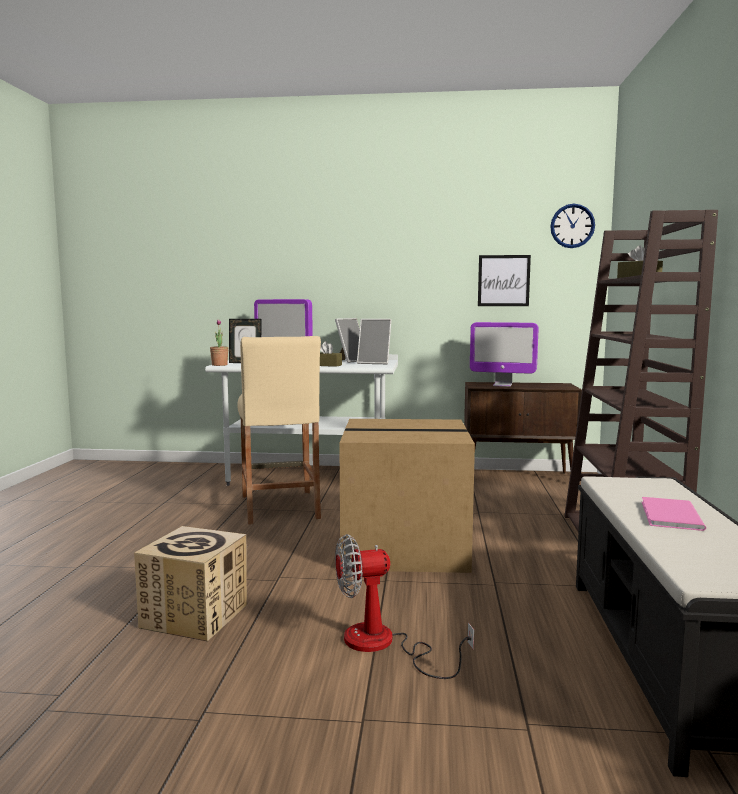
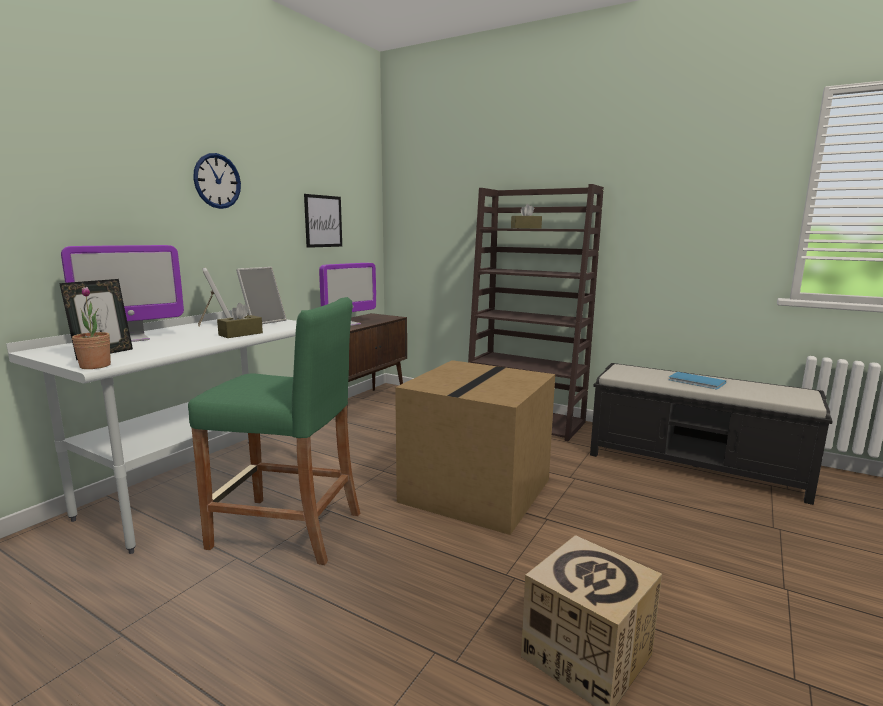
camera: 65 degrees left, 5 degrees up
(279, 507) = (287, 530): beige stool -> green stool
(383, 645) = (669, 550): fan -> none
(572, 226) = (362, 172): wall clock -> wall clock (217, 181)
(669, 516) = (697, 382): pink book -> blue book

